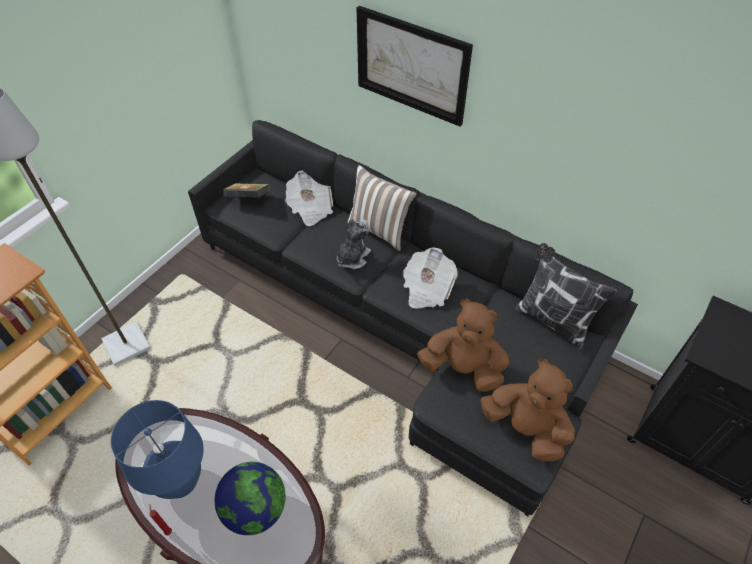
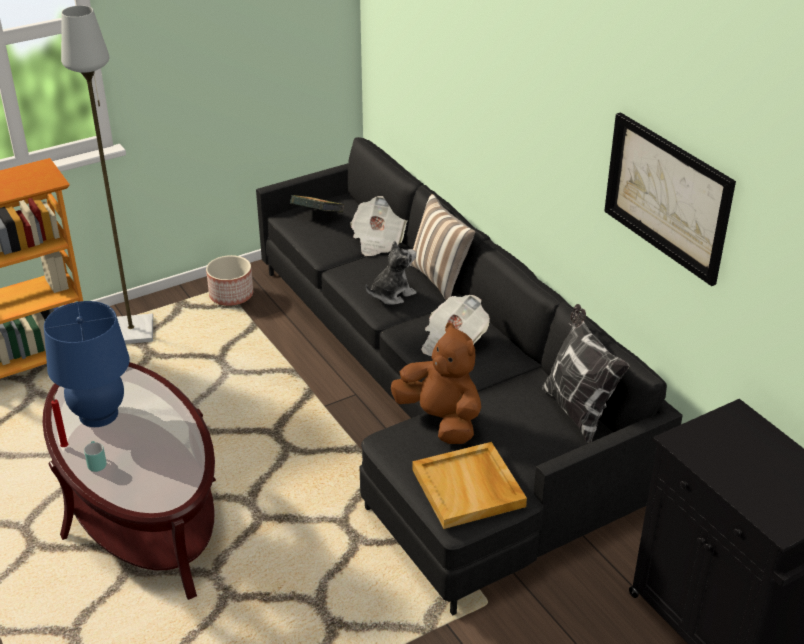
camera: 25 degrees right, 15 degrees down
(192, 279) = (231, 295): none -> planter
(208, 538) = (95, 463): none -> turquoise mug
(255, 509) = (151, 458): globe -> none
(412, 65) = (495, 85): picture -> picture (667, 196)
(525, 428) = (469, 488): brown plush toy -> beige tray

